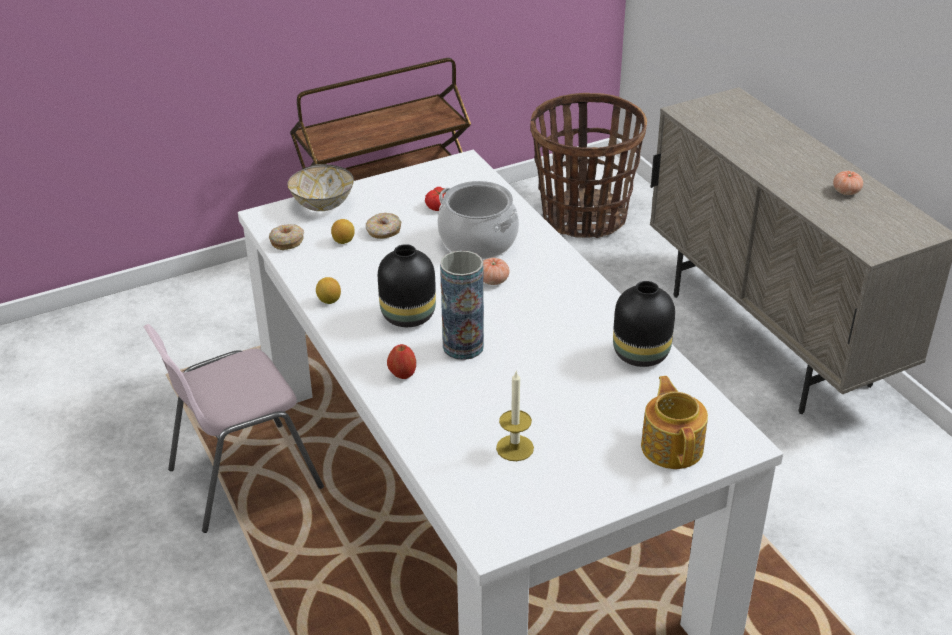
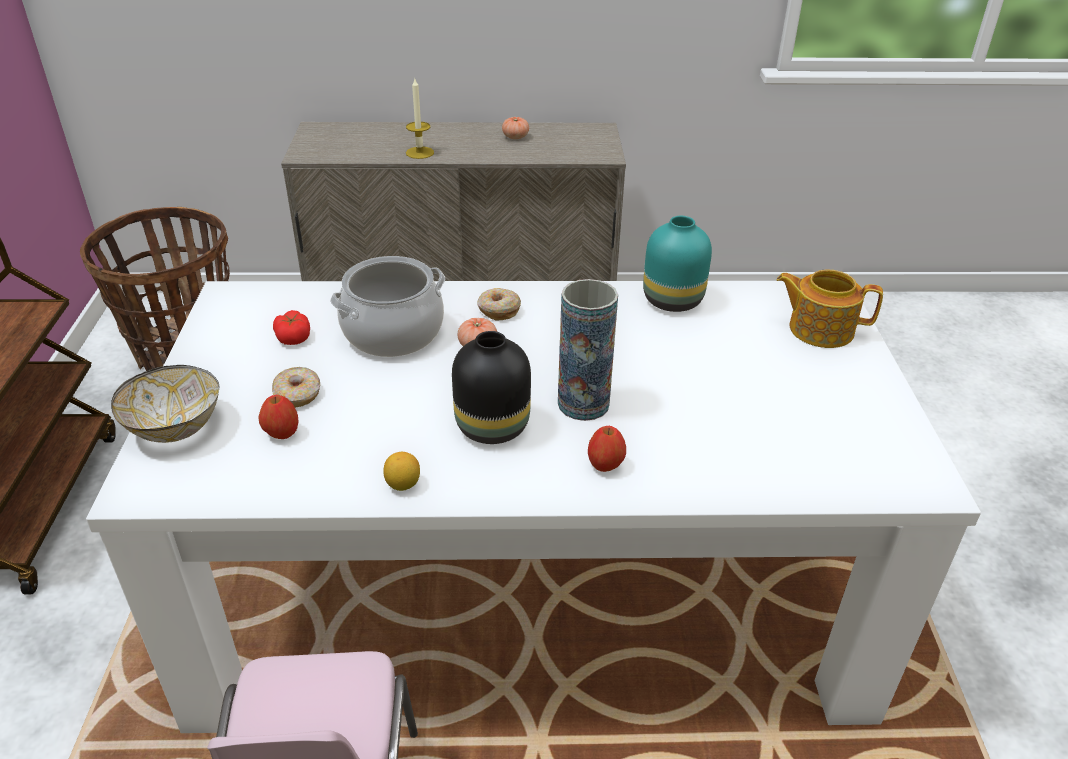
camera: 65 degrees left, 0 degrees up
(287, 241) = (225, 486): donut -> donut (498, 310)
(343, 241) = (282, 434): lemon -> apple
(515, 448) = (781, 422): candle -> candle (420, 153)
(642, 354) = (673, 300): black vase -> turquoise vase

